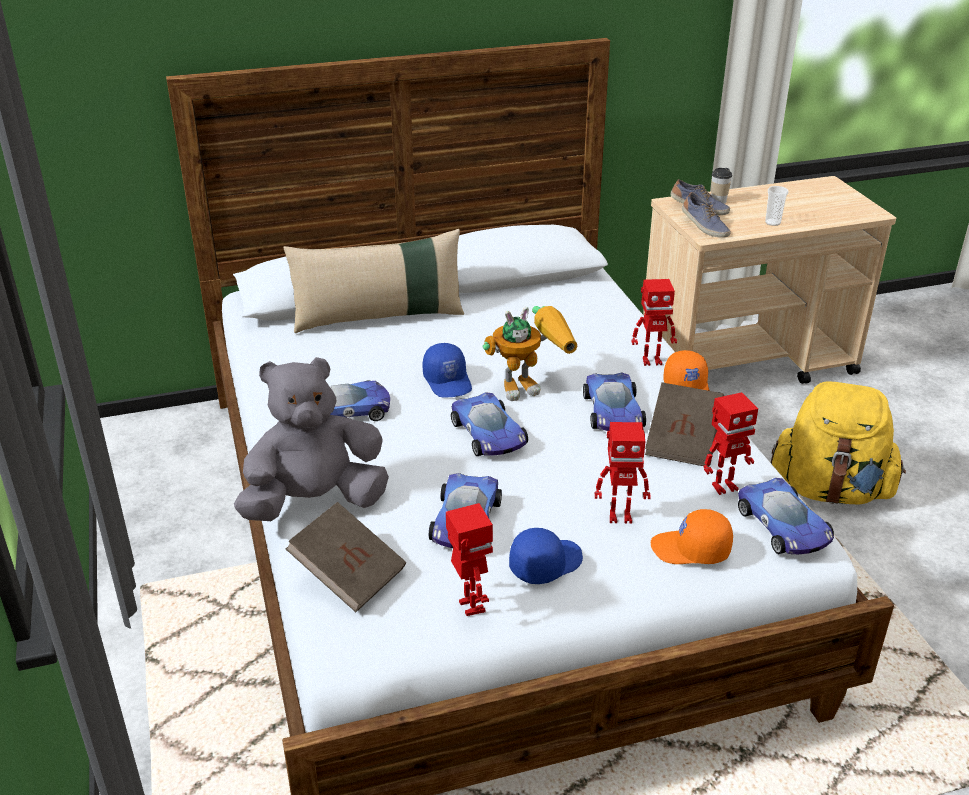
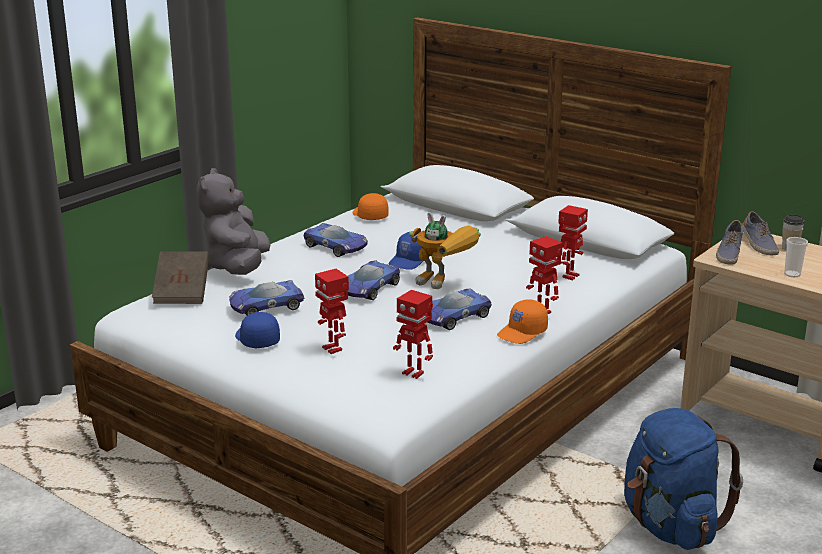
camera: 55 degrees right, 10 degrees down
(315, 502) = (238, 267): grey plush toy -> grey plush toy turned 120 degrees counterclockwise
(379, 317) = (455, 222): beige pillow -> none
(470, 606) = (193, 331): toy robot -> toy robot (569, 276)
(545, 563) = (256, 339): blue cap -> blue cap turned 135 degrees counterclockwise
(683, 442) = (450, 347): brown book -> none
(691, 550) = (324, 378): orange cap -> orange cap (369, 215)
(784, 527) = (393, 403): toy car -> none
(830, 490) = (670, 526): yellow backpack -> blue backpack

